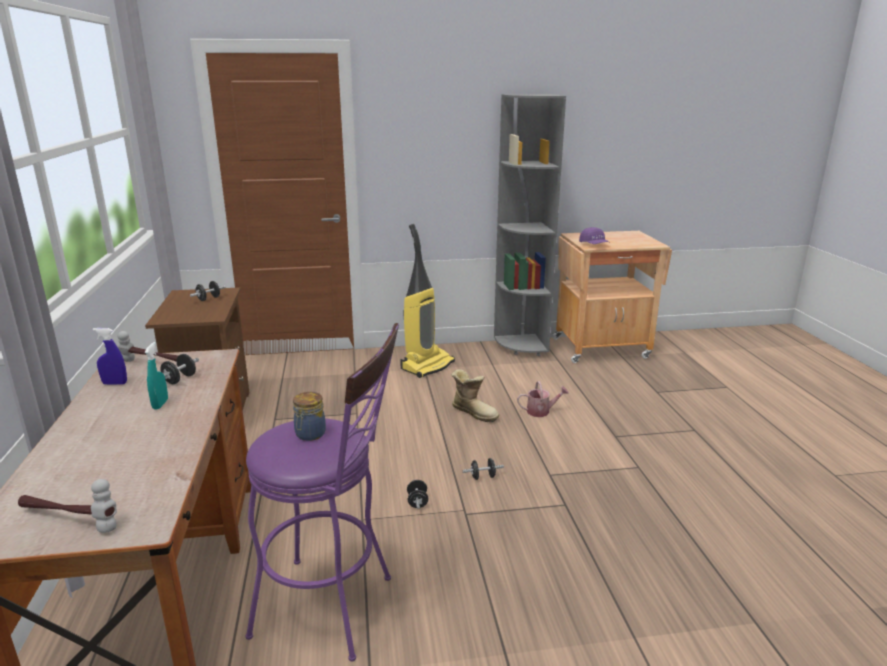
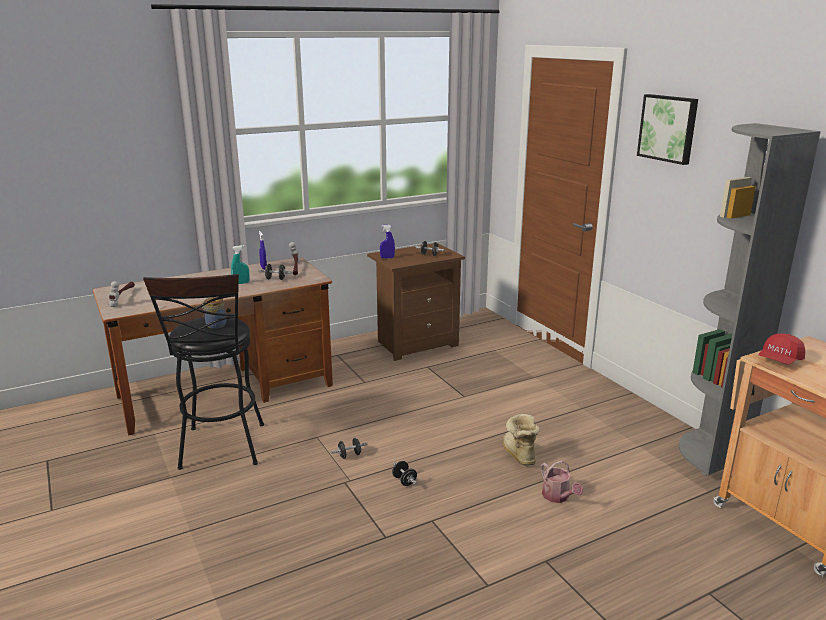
camera: 70 degrees right, 0 degrees up
(183, 317) = (387, 258): none -> blue spray bottle
(334, 608) = (222, 450): purple stool -> black stool
(414, 109) = (668, 128): none -> picture
(427, 365) = (591, 408): vacuum cleaner -> none
(474, 412) = (518, 454): boot -> boot turned 150 degrees clockwise
(594, 245) = (779, 360): purple cap -> red cap

